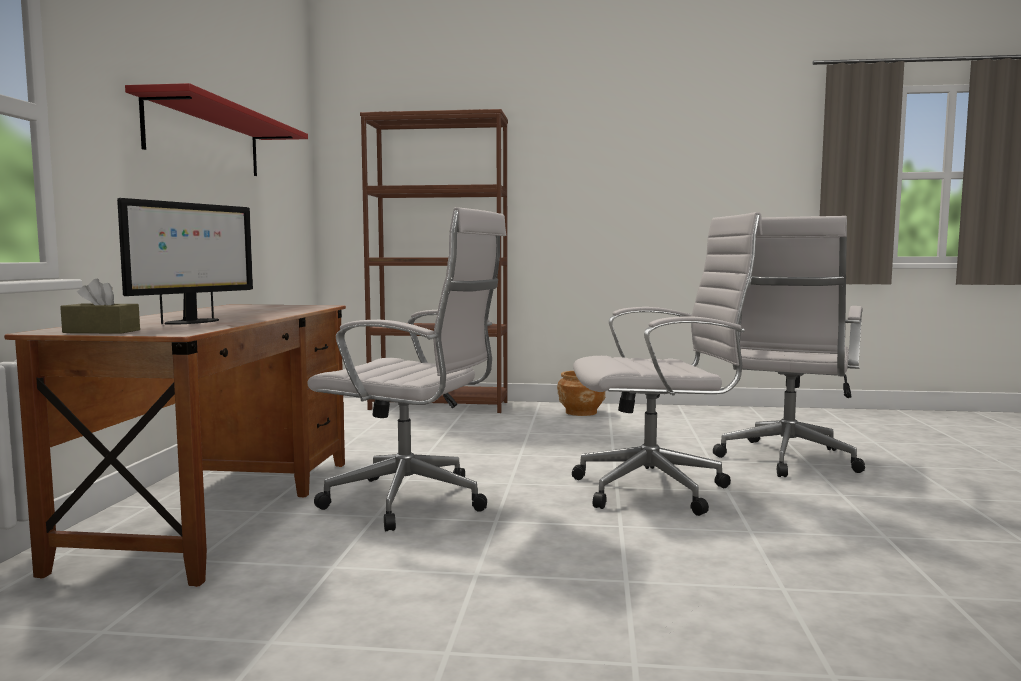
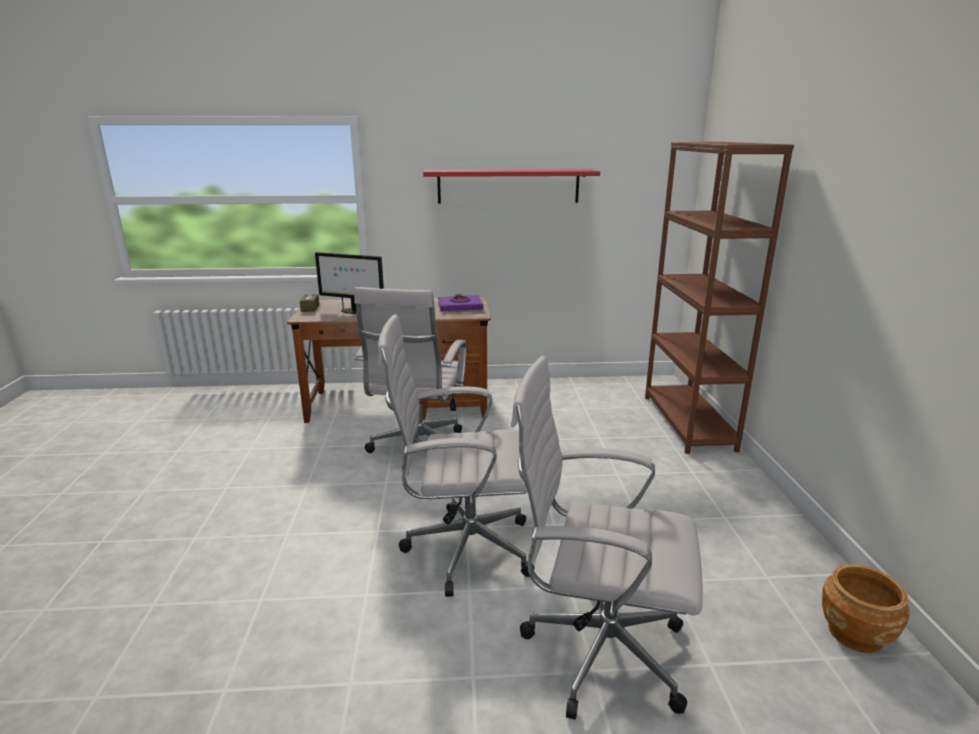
camera: 80 degrees right, 15 degrees up
(268, 307) = (460, 307): none -> purple book
(581, 412) = (731, 498): brown planter -> brown planter (855, 634)
(658, 490) = (463, 549): white office chair -> white office chair turned 105 degrees clockwise

